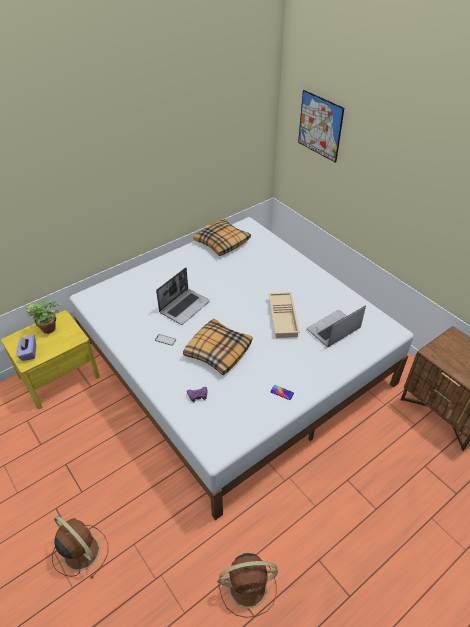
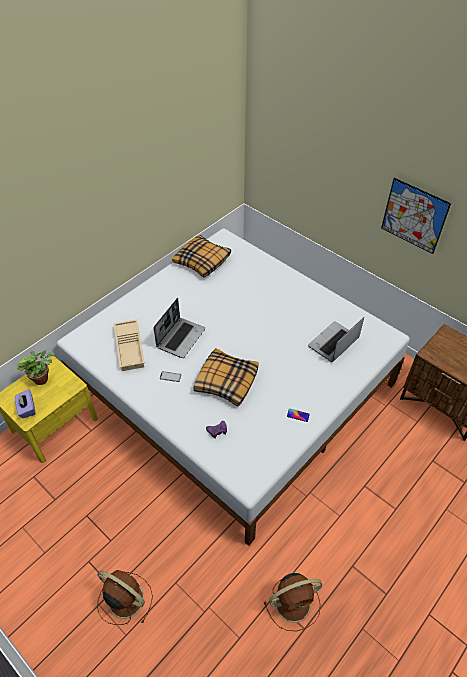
camera: 10 degrees left, 5 degrees up
(284, 318) = (283, 336): beige tray -> beige tray (130, 348)
(320, 126) = (294, 133): picture -> picture (414, 216)

